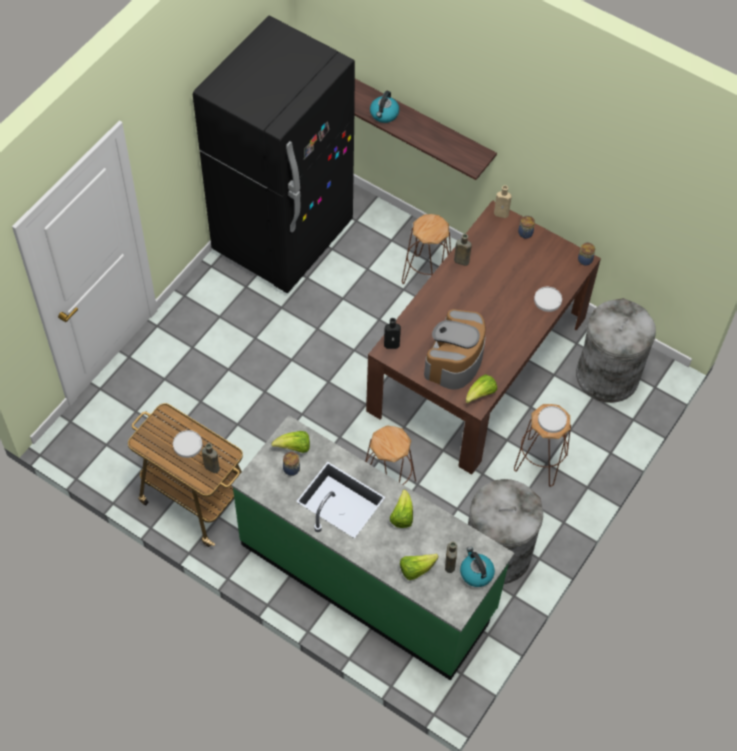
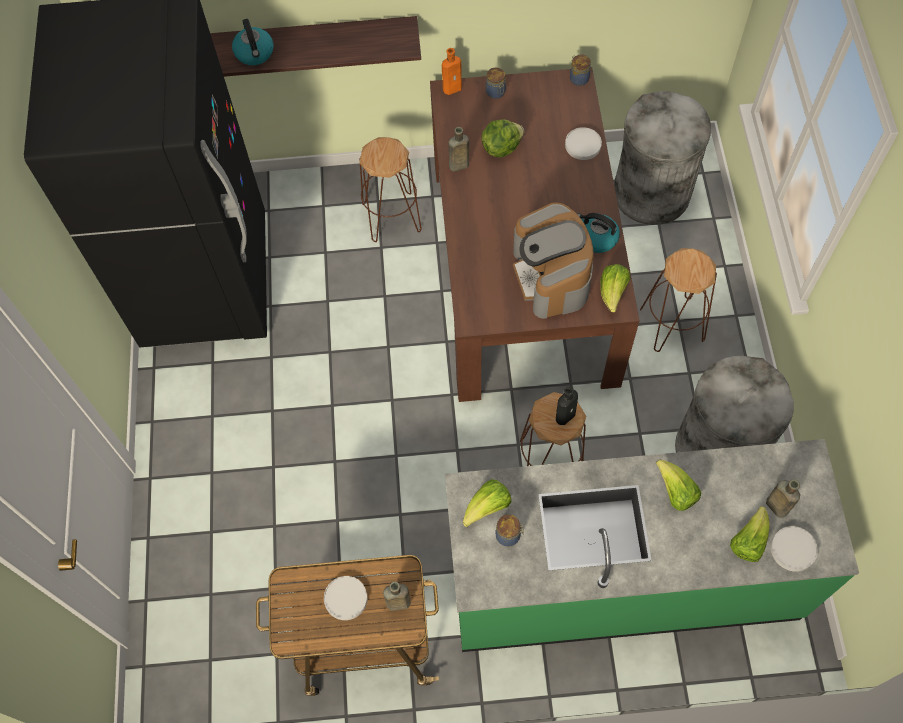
camera: 35 degrees left, 5 degrees up
(393, 344) = (472, 306): black bottle -> black bottle (566, 415)
(476, 573) = (810, 493): kettle -> kettle (596, 238)
(496, 267) = (501, 147): none -> lettuce
(502, 214) = (453, 88): beige bottle -> orange bottle
(552, 420) = (692, 268): white plate -> white plate (793, 549)

